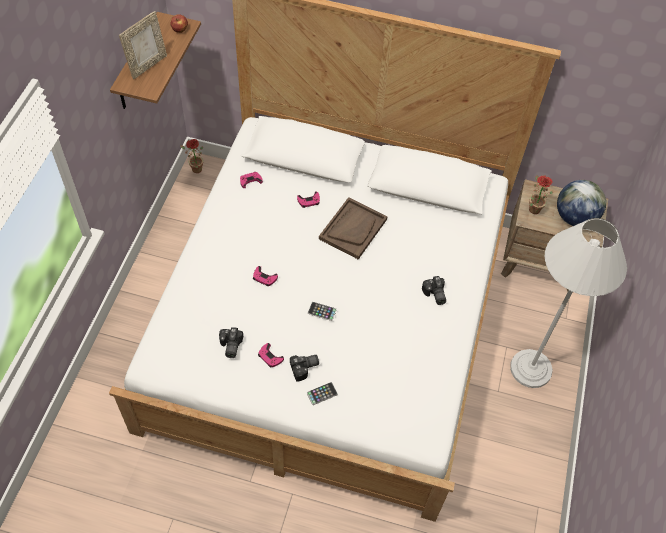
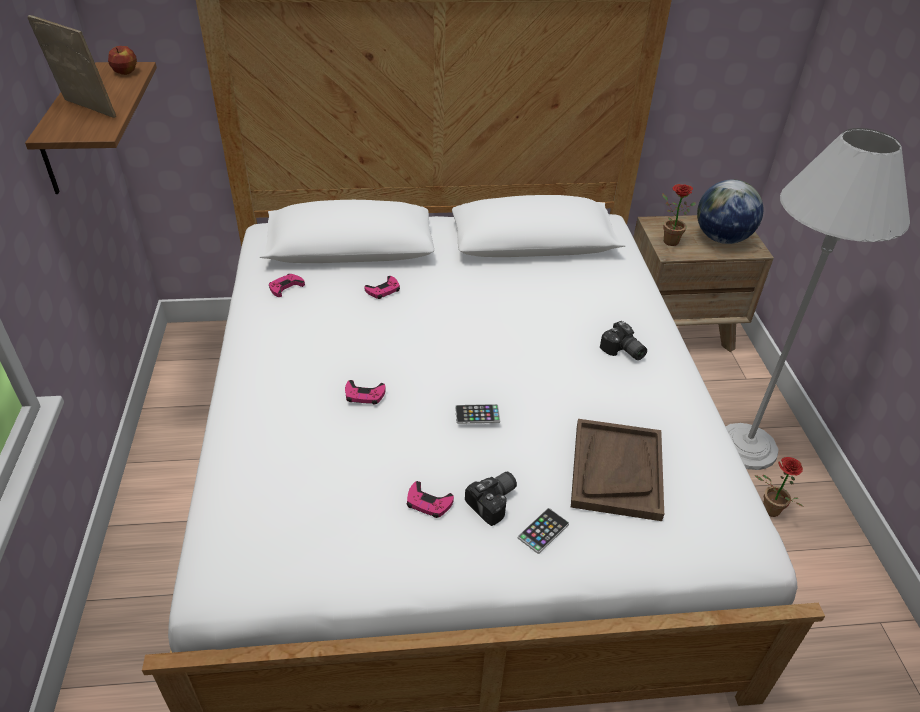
camera: 20 degrees left, 15 degrees down
(147, 65) = (85, 110): picture frame -> picture frame turned 75 degrees counterclockwise
(194, 169) = (181, 341): potted plant -> potted plant (767, 510)
(230, 346) = (353, 506): camera -> none
(353, 229) = (463, 306): brown tray -> brown tray (616, 470)

